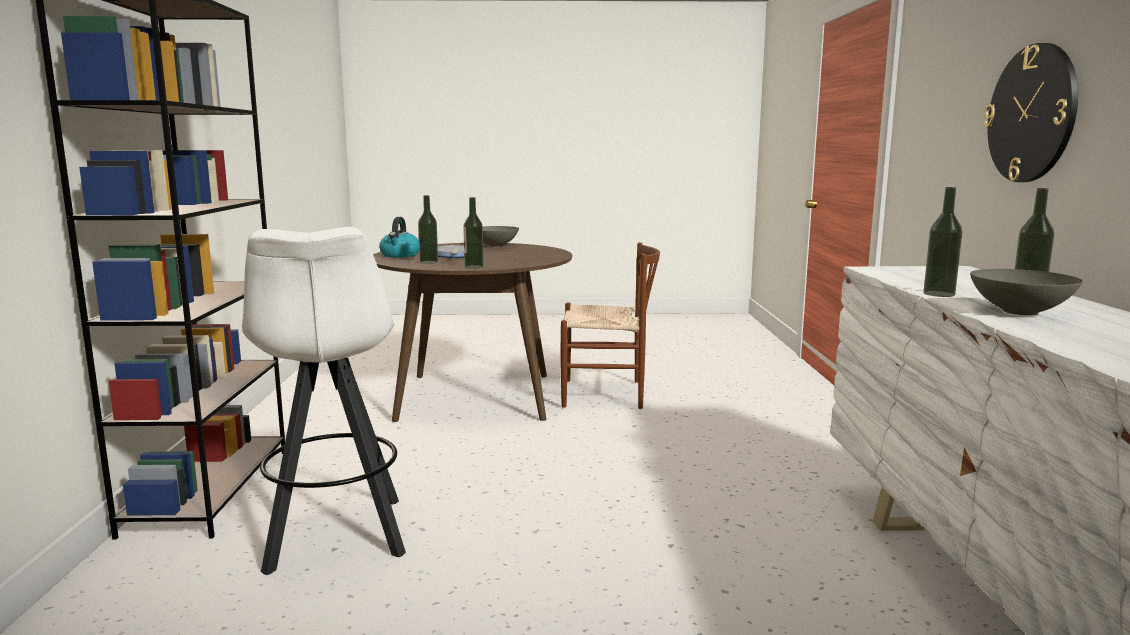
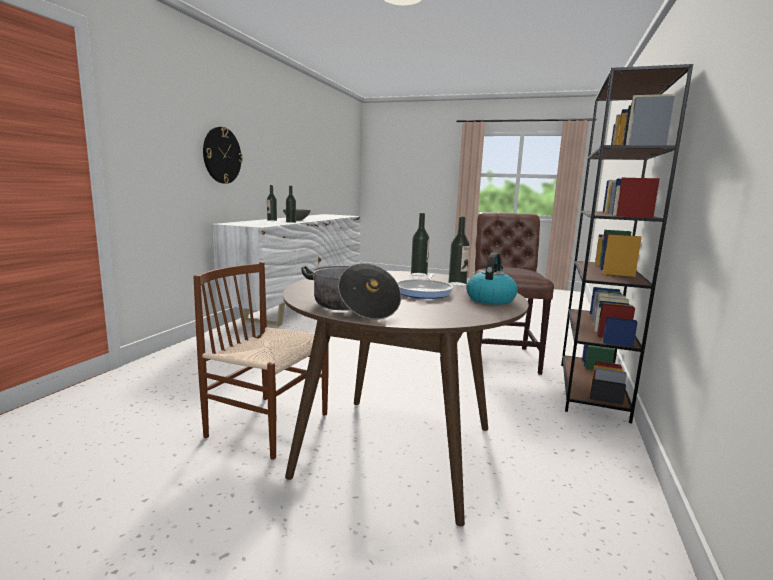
camera: 160 degrees left, 0 degrees up
(335, 537) = (502, 356): white stool -> brown chair
(495, 245) = (352, 307): grey bowl -> cooking pot

